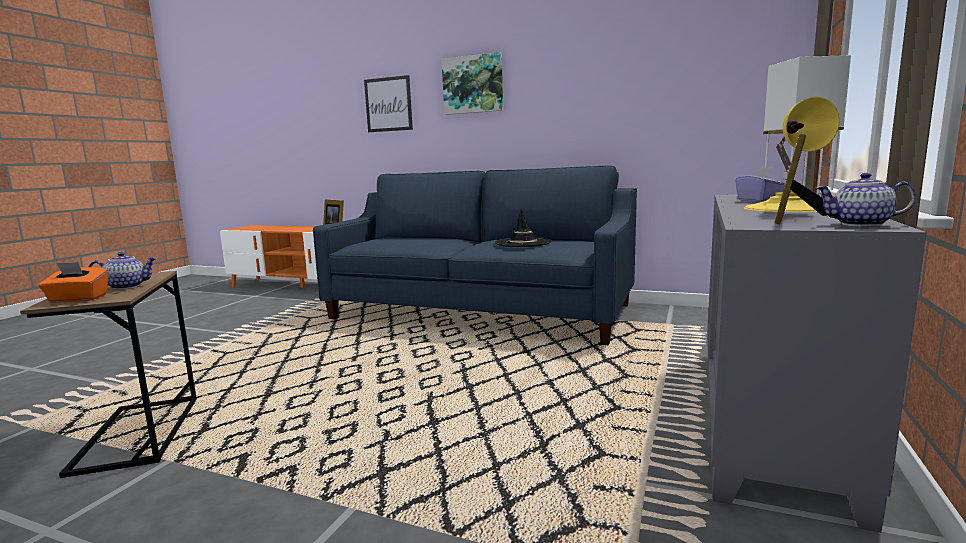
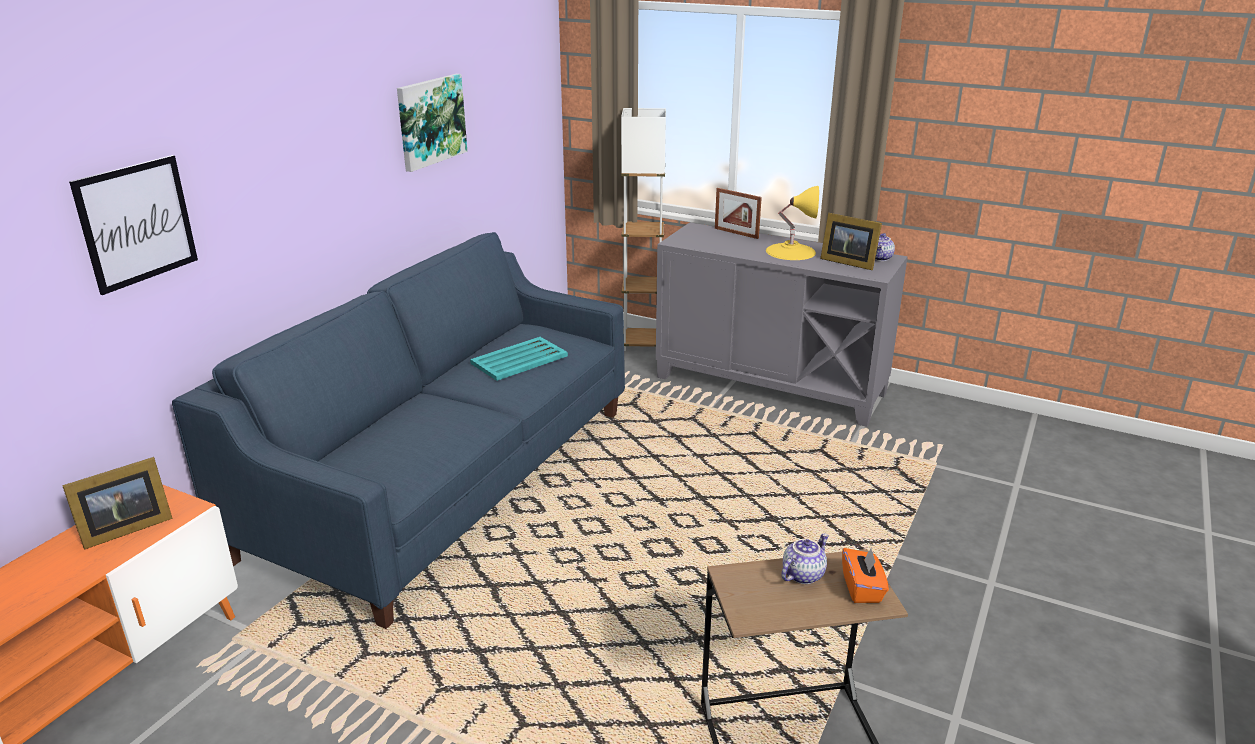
camera: 85 degrees left, 15 degrees up
(127, 286) = (802, 574): teapot -> teapot turned 60 degrees clockwise
(473, 84) = (286, 154): picture -> picture (430, 121)
(523, 243) = (520, 359): black hat -> turquoise tray
(759, 201) = (735, 246): purple tissue box -> none

